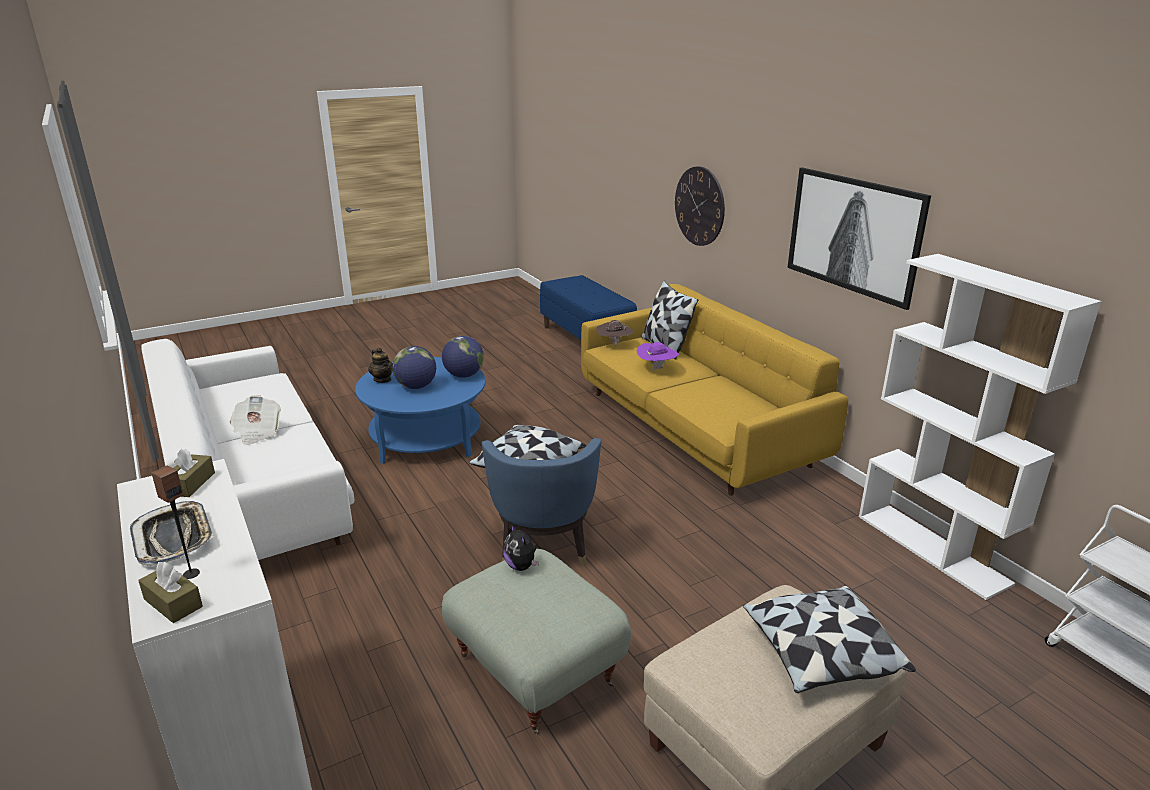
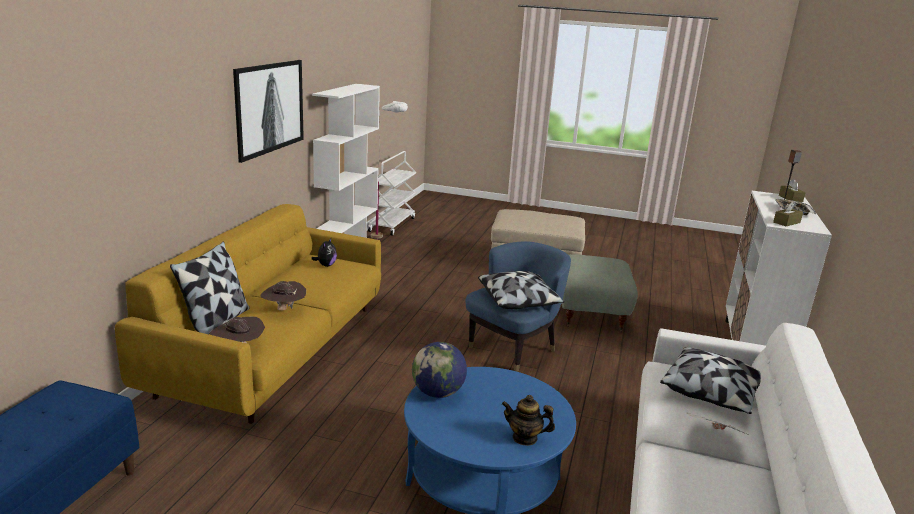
camera: 135 degrees left, 5 degrees down
(382, 379) = (525, 438): teapot -> teapot turned 90 degrees counterclockwise
(416, 387) = (503, 406): globe -> none
(521, 566) = (589, 274): plush toy -> plush toy (326, 265)
(657, 368) = (284, 309): purple hat -> brown hat
(699, 206) = (127, 165): wall clock -> none
(820, 654) = (525, 214): pillow -> pillow (712, 393)
(1007, 621) = (386, 241): none -> white floor lamp

